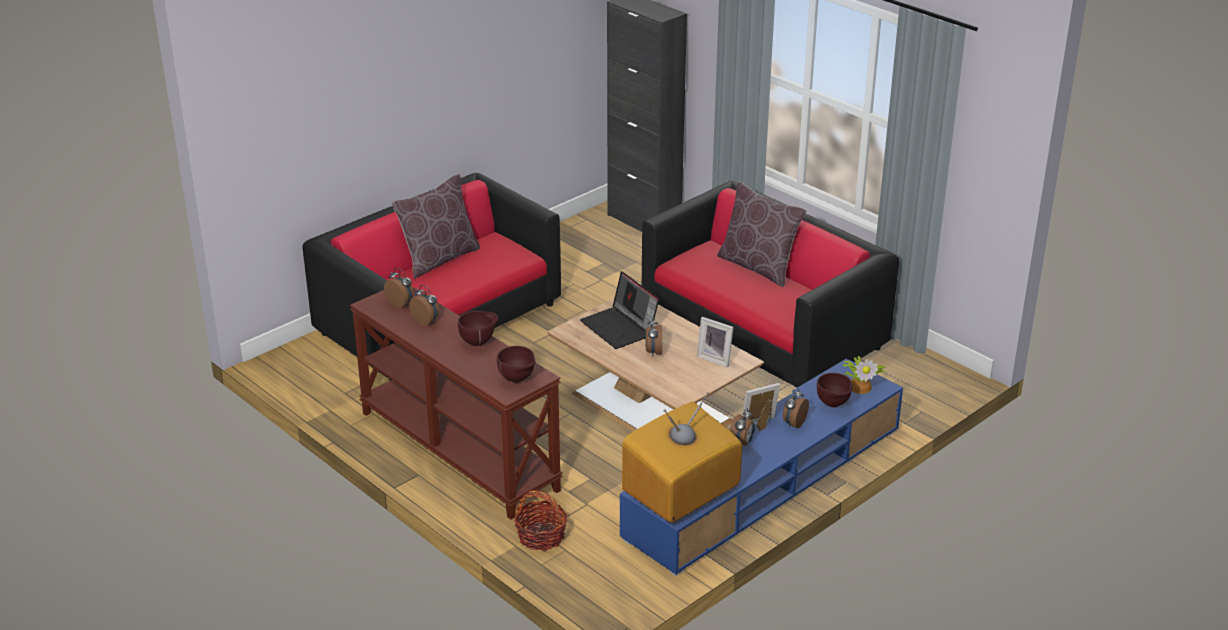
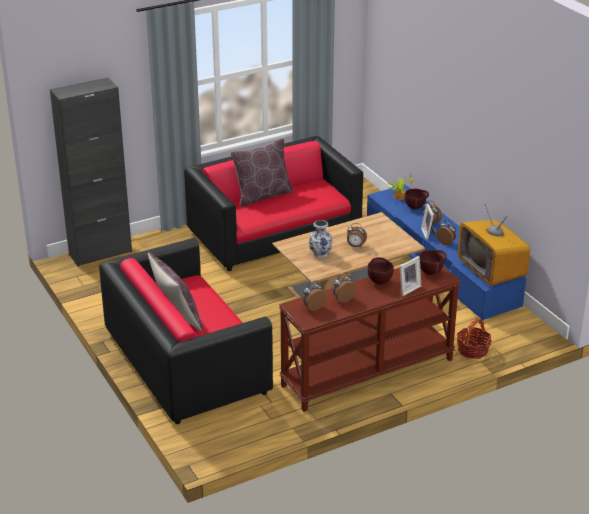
camera: 75 degrees left, 0 degrees up
(620, 328) = (320, 253): laptop -> vase
(715, 358) = (372, 226): picture frame -> picture frame (407, 289)

